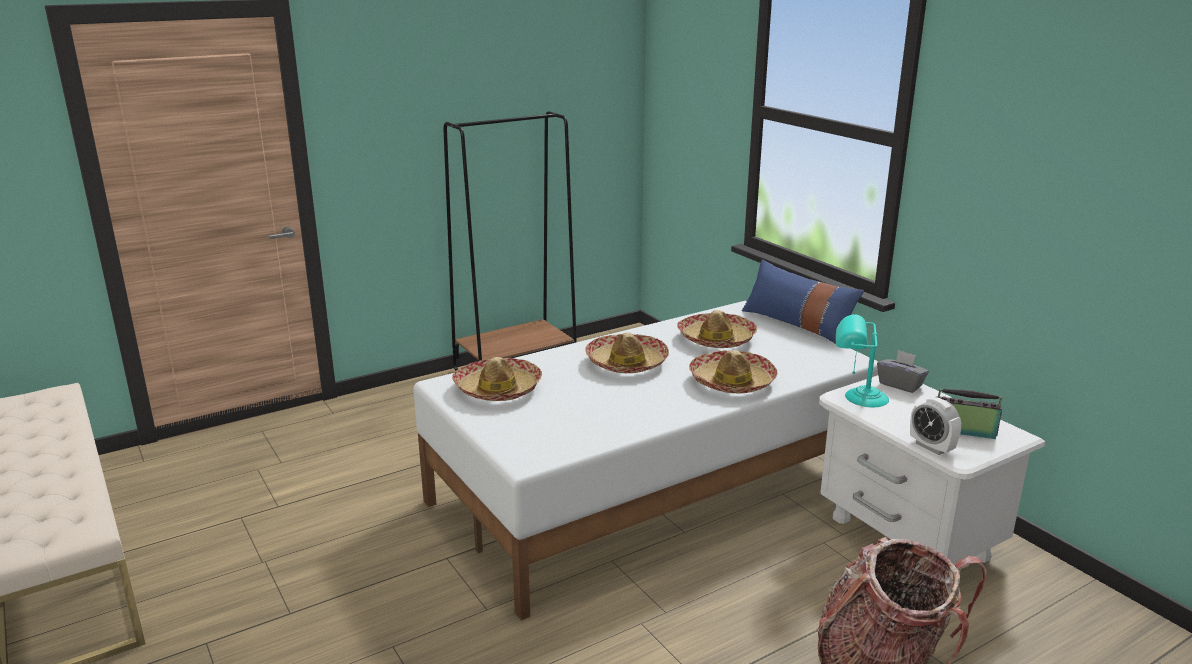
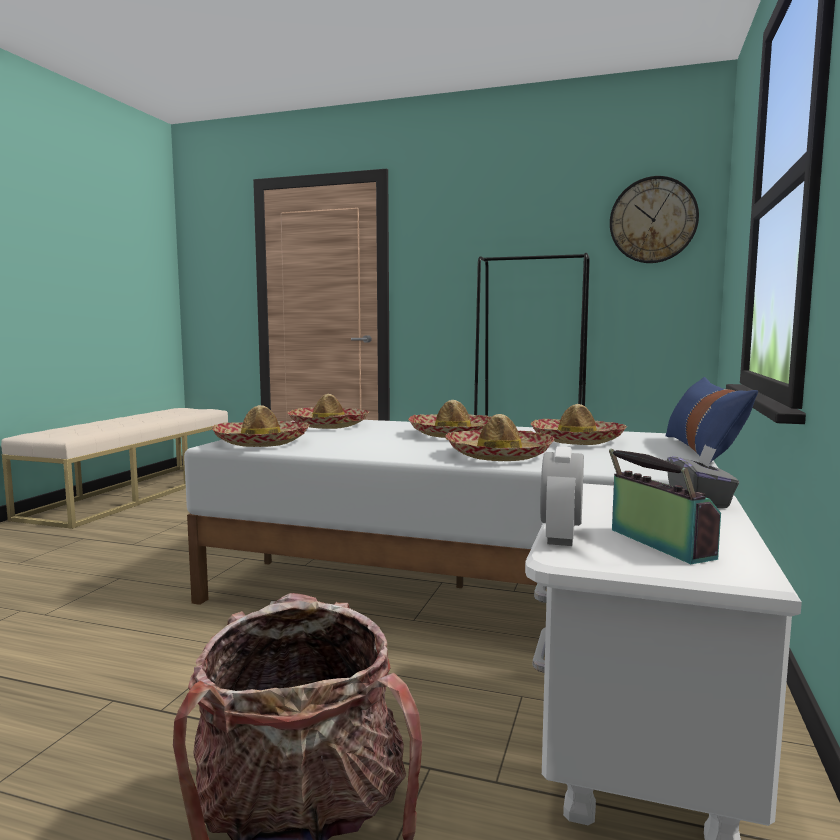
camera: 50 degrees right, 15 degrees down
(546, 442) = (261, 442): none -> hat
(590, 66) = (653, 220): none -> wall clock
(857, 397) = (604, 492): turquoise table lamp -> none

